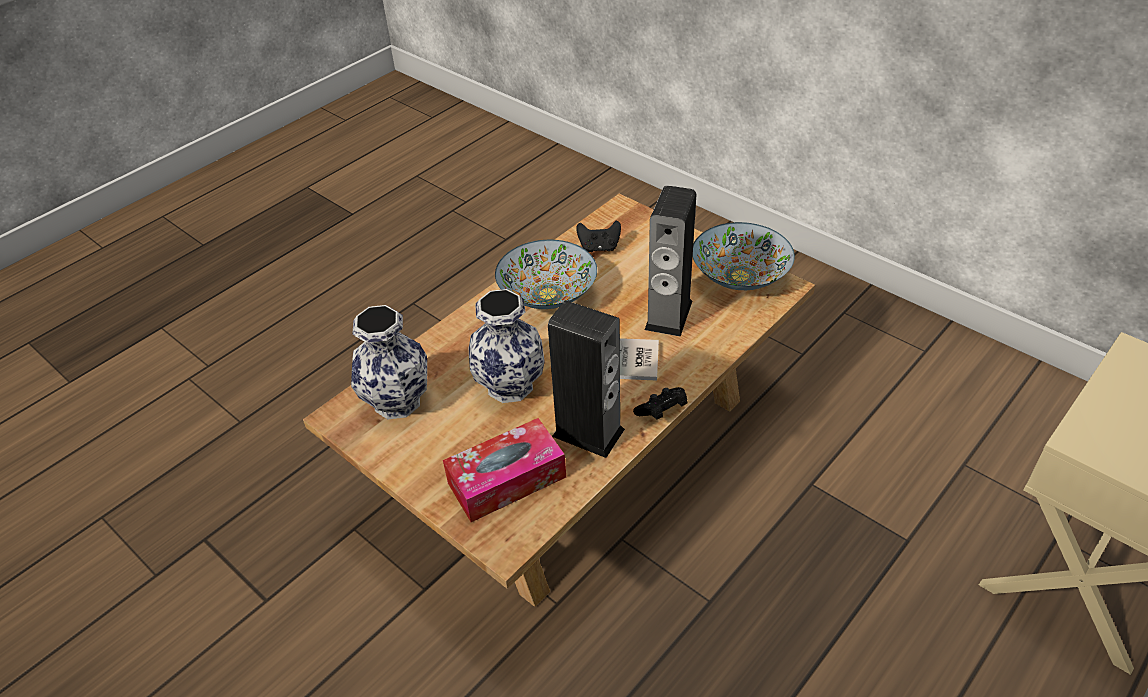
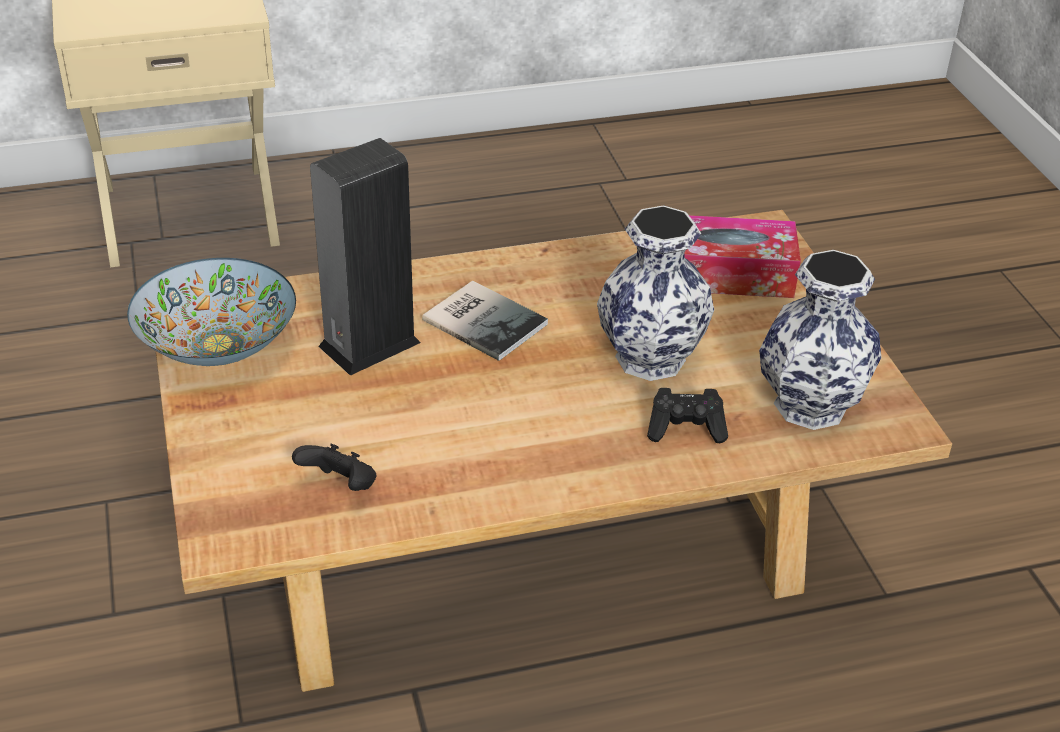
camera: 150 degrees left, 5 degrees down
(548, 295) = (494, 449): bowl -> none
(588, 432) = (601, 274): speaker -> none
(662, 411) = (501, 258): black game controller -> black game controller (686, 428)

